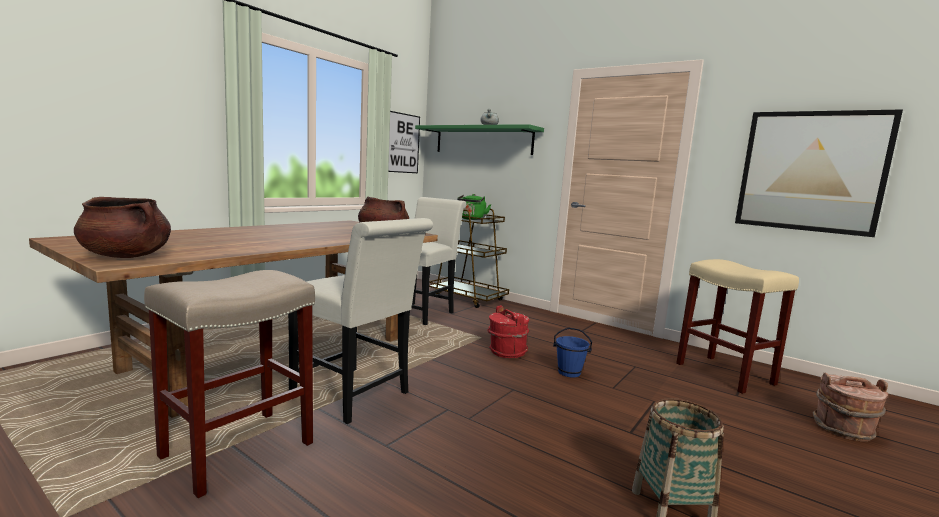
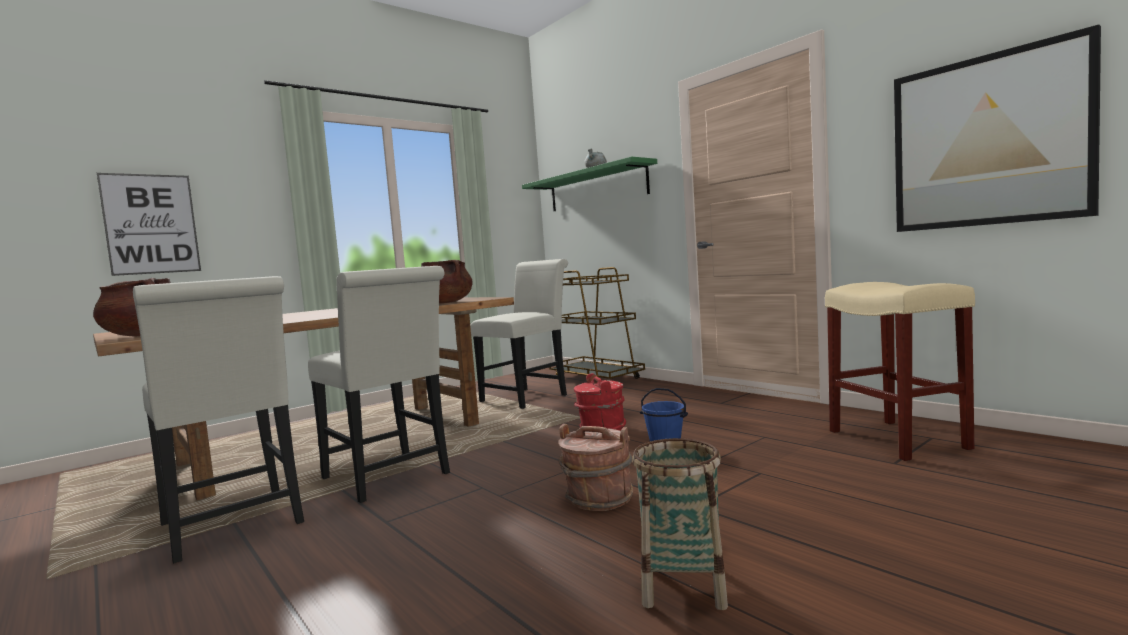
camera: 15 degrees right, 5 degrees down
(236, 451) = (234, 527): beige stool -> white chair
(403, 143) = (511, 207): picture -> picture (151, 224)
(472, 219) = (588, 282): green kettle -> none
(843, 429) = (1044, 498): brown bucket -> brown bucket (598, 499)

